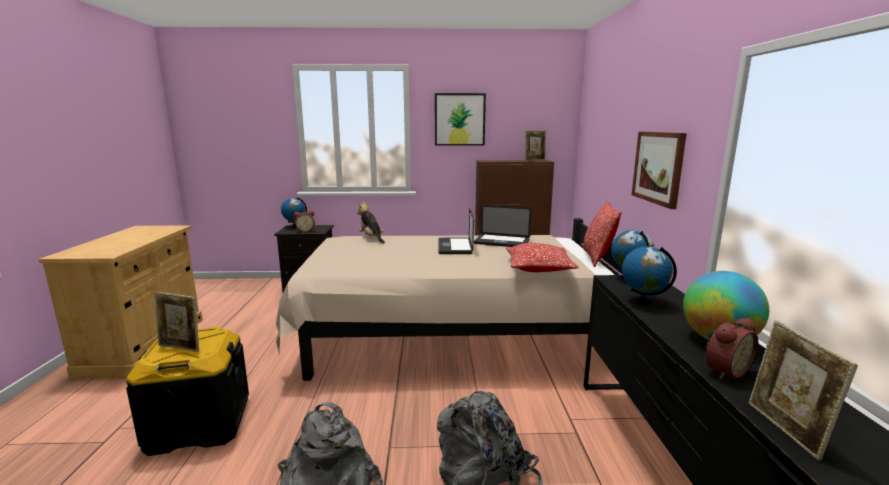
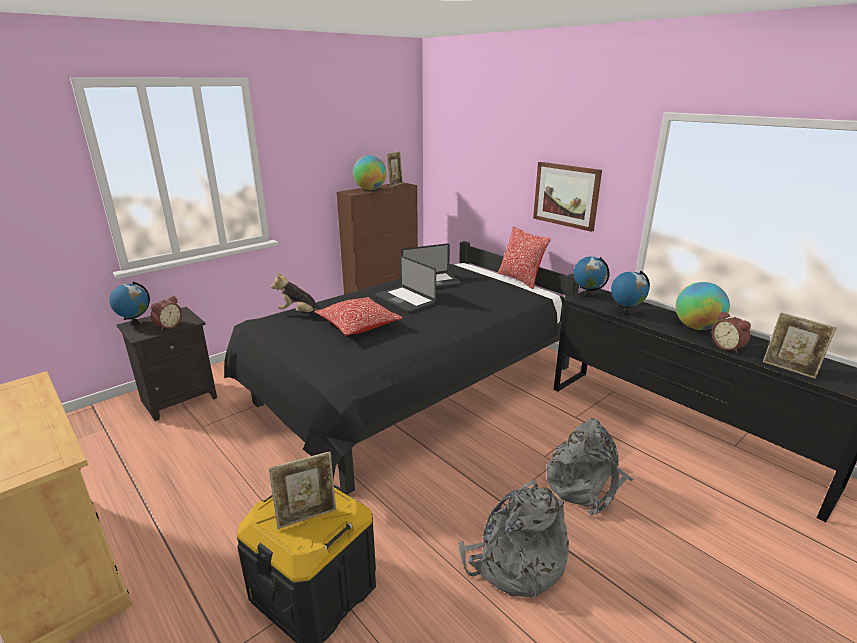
camera: 40 degrees left, 10 degrees up
(450, 335) = (410, 389): beige bed -> black bed
(459, 119) = (313, 145): picture -> none
(505, 160) = (370, 189): none -> globe
(538, 268) = (506, 303): pillow -> pillow (358, 325)
(724, 371) = (728, 347): alarm clock -> alarm clock turned 135 degrees clockwise

